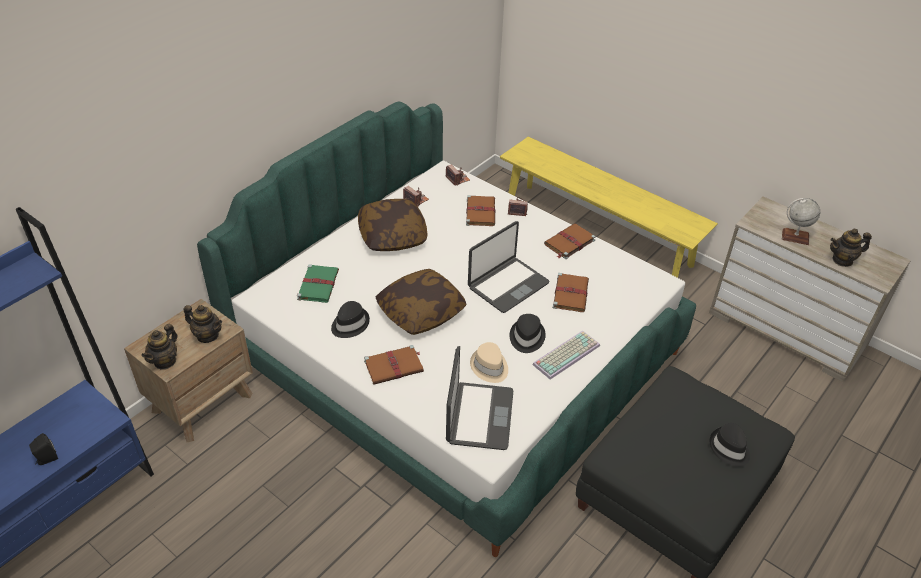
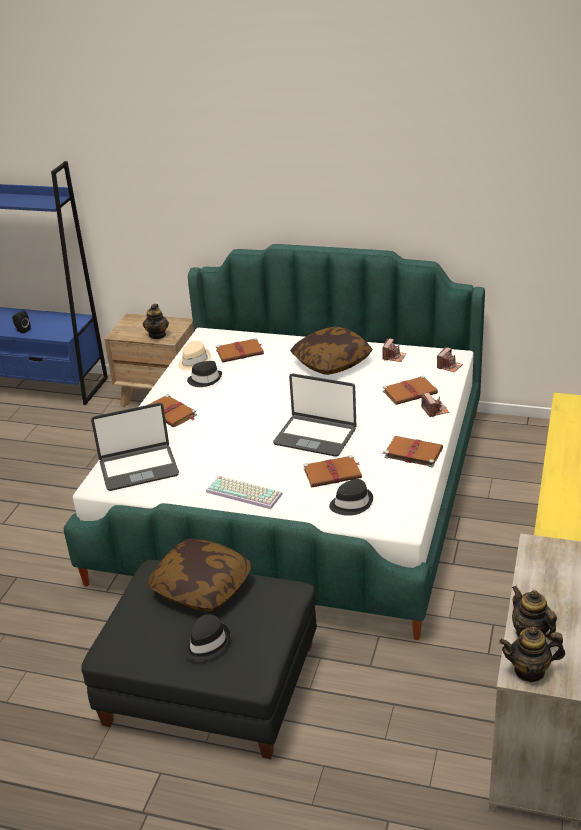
camera: 70 degrees right, 10 degrees down
(165, 361) = (122, 330): teapot -> teapot (530, 671)
(318, 284) = (240, 352): green book -> brown book
(421, 311) = (244, 405): pillow -> pillow (202, 587)
(489, 367) = (200, 457): beige hat -> beige hat (193, 361)
(526, 337) = (251, 465): black hat -> black hat (351, 503)
(795, 237) = (541, 585): globe -> none

